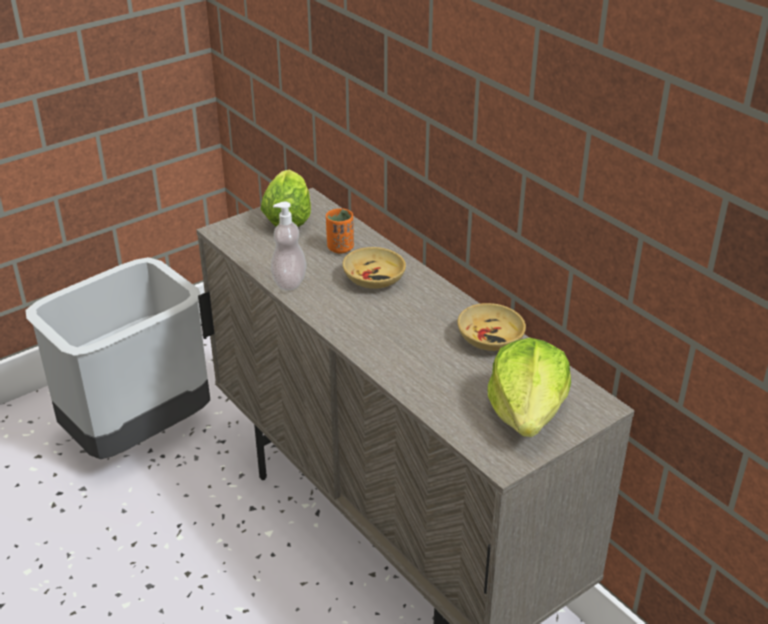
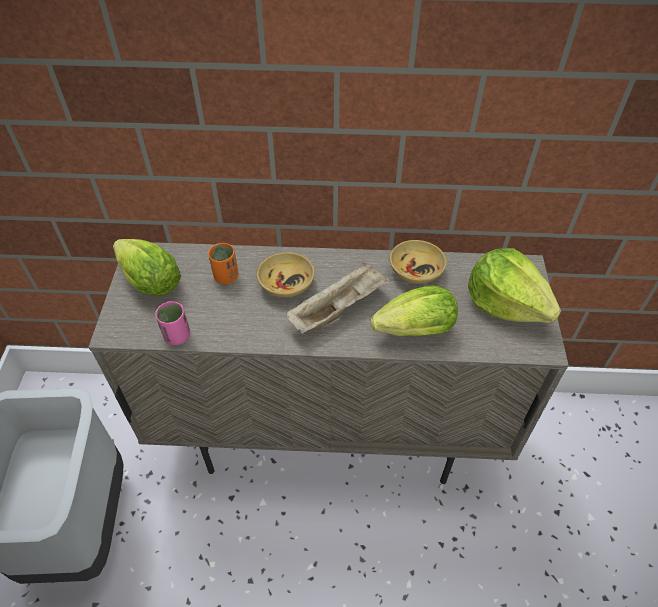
camera: 50 degrees left, 15 degrees up
(253, 258) = (177, 336): none -> pink cup
(289, 282) = (234, 333): soap dispenser -> none
(384, 318) = (338, 308): none -> beige tray
(412, 369) = (410, 331): none -> lettuce

